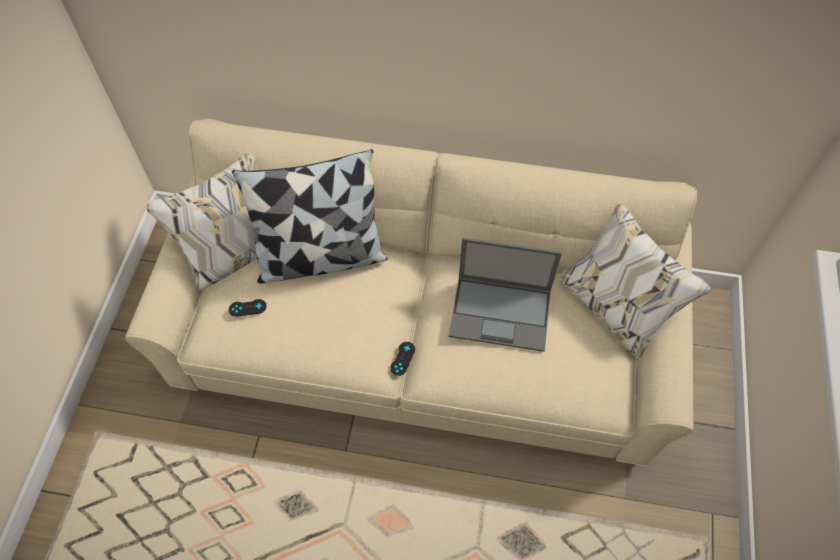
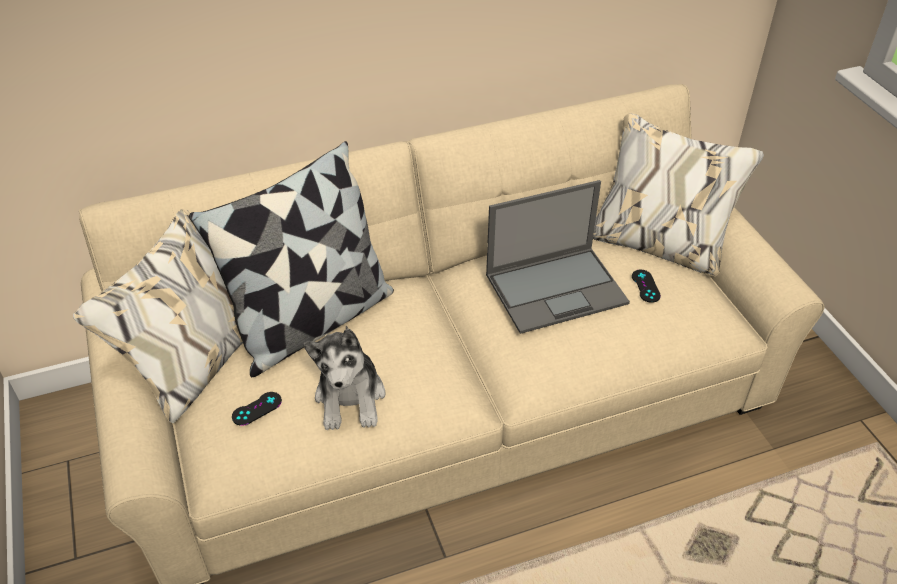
camera: 30 degrees left, 15 degrees down
(308, 329) = (350, 397): none -> plush toy
(402, 358) = (481, 382): black game controller -> black game controller (645, 286)

